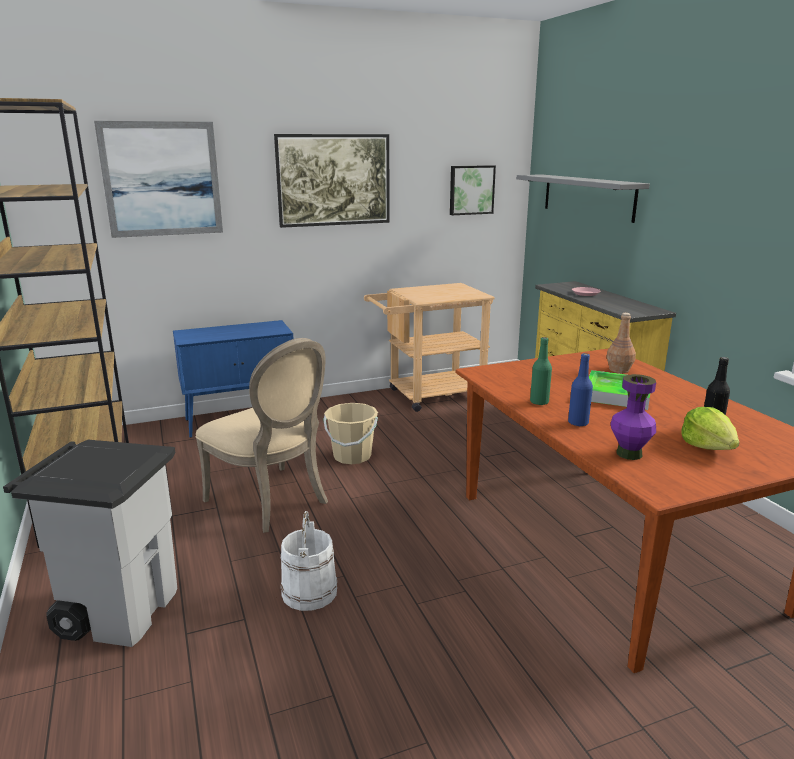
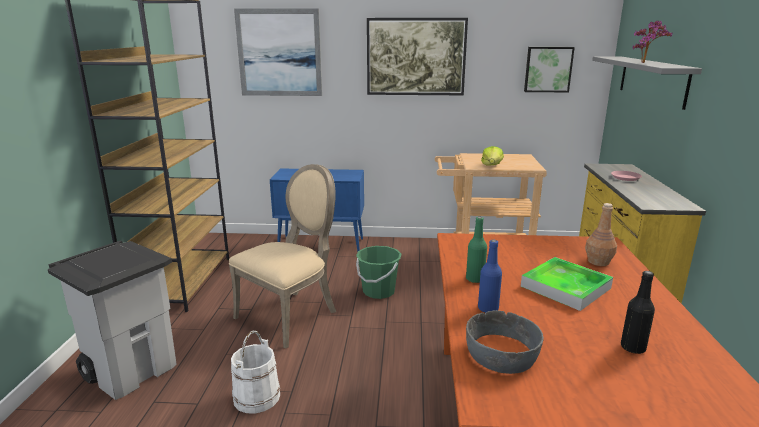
camera: 25 degrees right, 0 degrees up
(272, 501) = (291, 314): beige chair -> beige chair turned 120 degrees counterclockwise
(352, 456) = (378, 291): beige bucket -> green bucket
(590, 180) = (646, 63): none -> potted plant
(629, 454) = (502, 354): purple vase -> grey bowl
(708, 446) = (603, 368): lettuce -> lettuce (492, 165)

